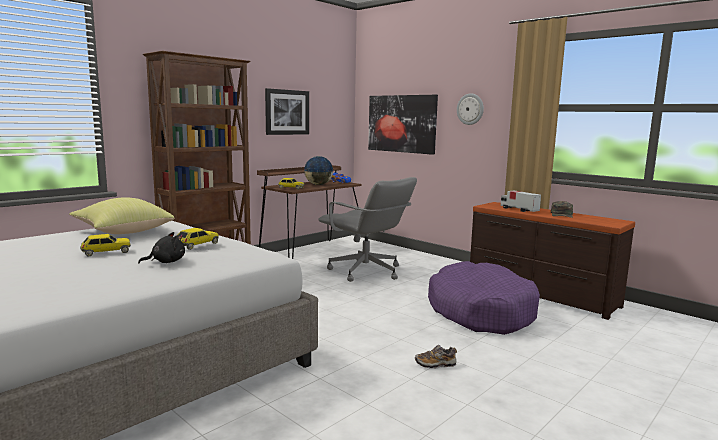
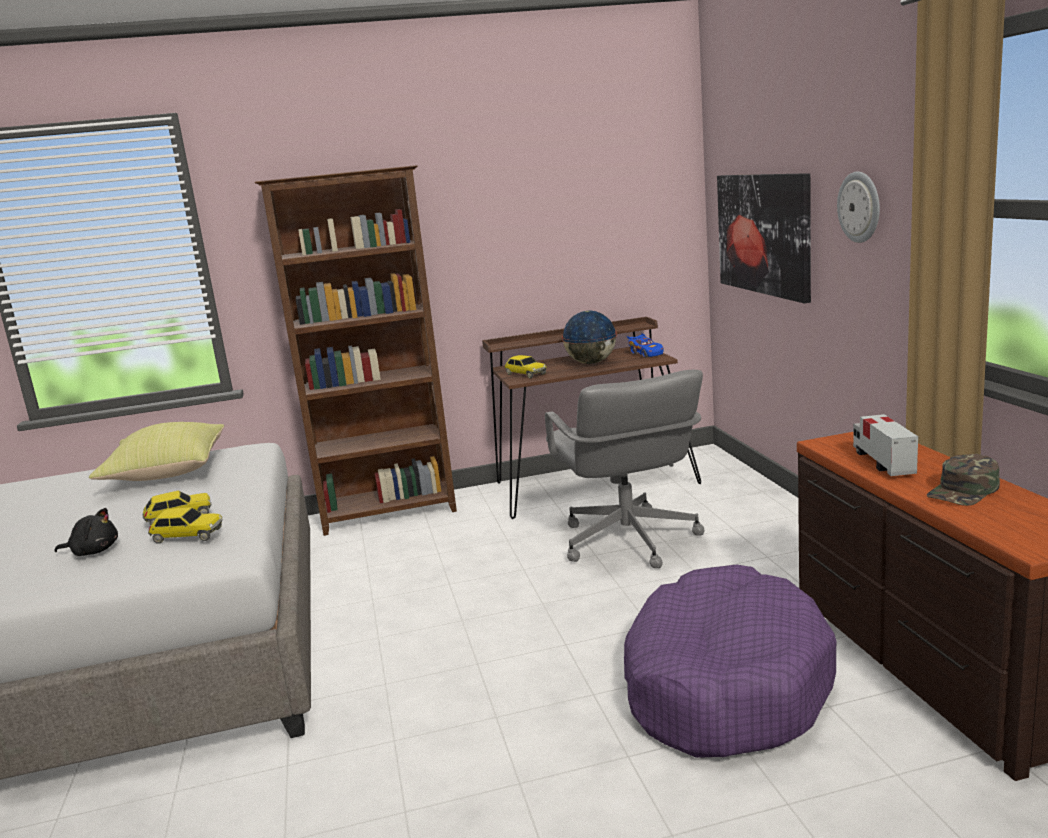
camera: 35 degrees right, 5 degrees up
(106, 252) = (78, 518): toy car -> toy car (187, 536)
(287, 112) = (540, 231): picture -> none
(435, 364) = (480, 793): shoe -> none

